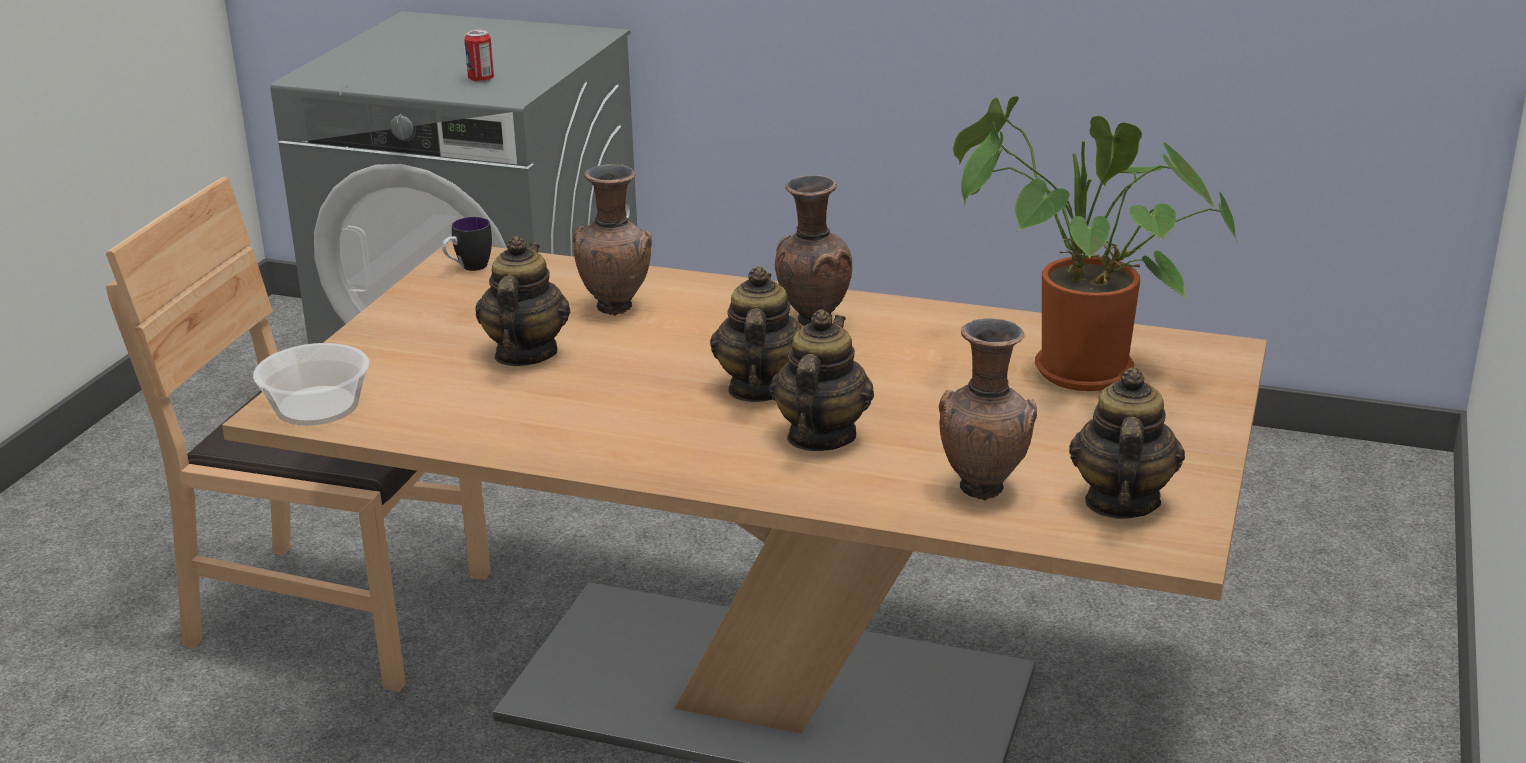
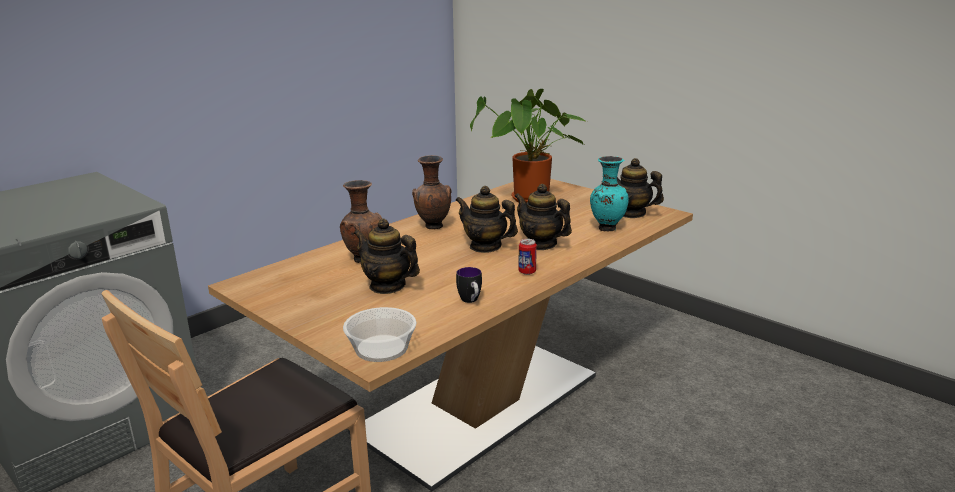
camera: 65 degrees left, 5 degrees down
(468, 268) = (257, 285): mug -> mug (471, 301)
(481, 79) = (96, 207): can -> can (527, 272)
(984, 488) = (606, 228): brown vase -> turquoise vase

